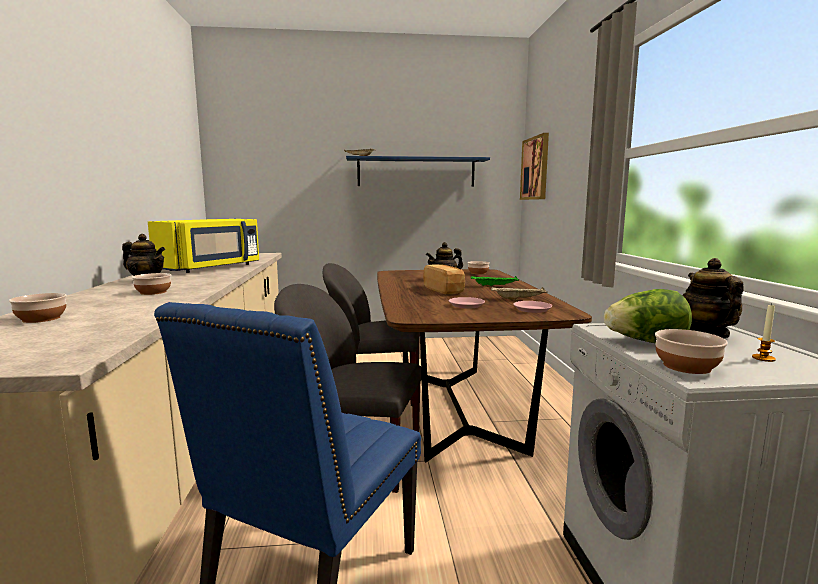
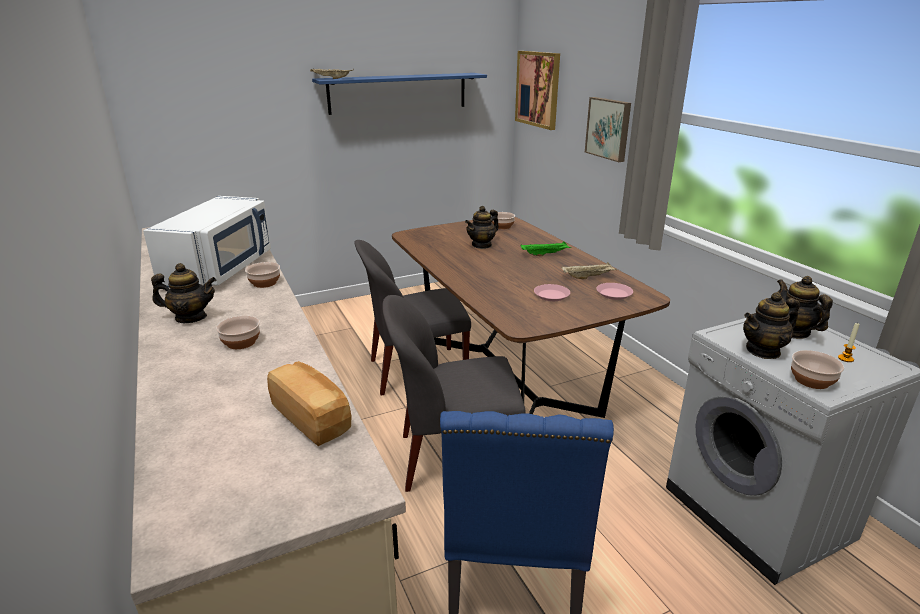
camera: 20 degrees left, 15 degrees up
(42, 319) = (203, 422): bowl -> bowl (265, 283)
(212, 268) = (221, 270): yellow microwave -> white microwave
(444, 290) = (503, 268): bread -> bread (312, 418)
(580, 184) = (609, 128): none -> picture
(645, 342) = (763, 351): lettuce -> teapot

